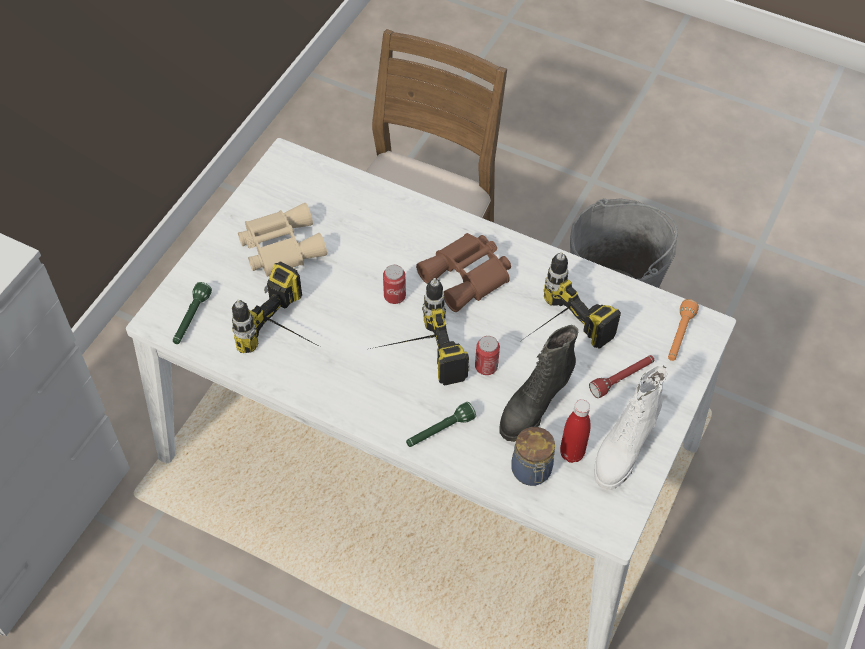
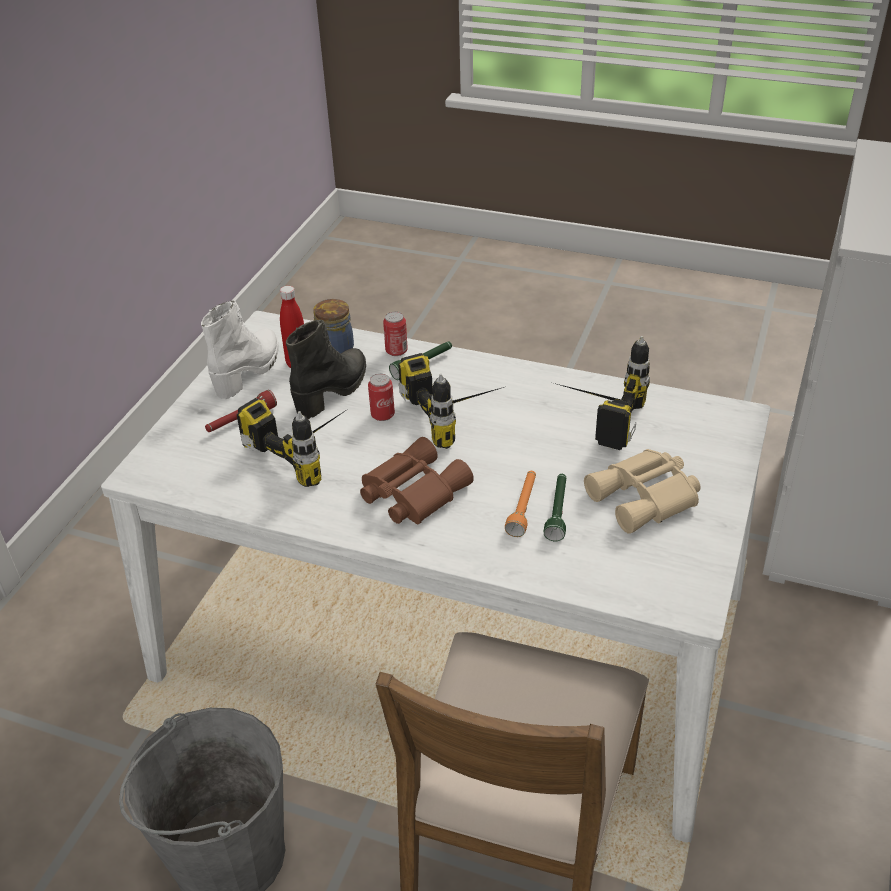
camera: 175 degrees right, 15 degrees down
(191, 319) = (706, 419): green flashlight -> green flashlight (557, 512)
(394, 296) = (493, 463): can -> can (396, 351)
(679, 336) = (171, 462): orange flashlight -> orange flashlight (523, 508)

